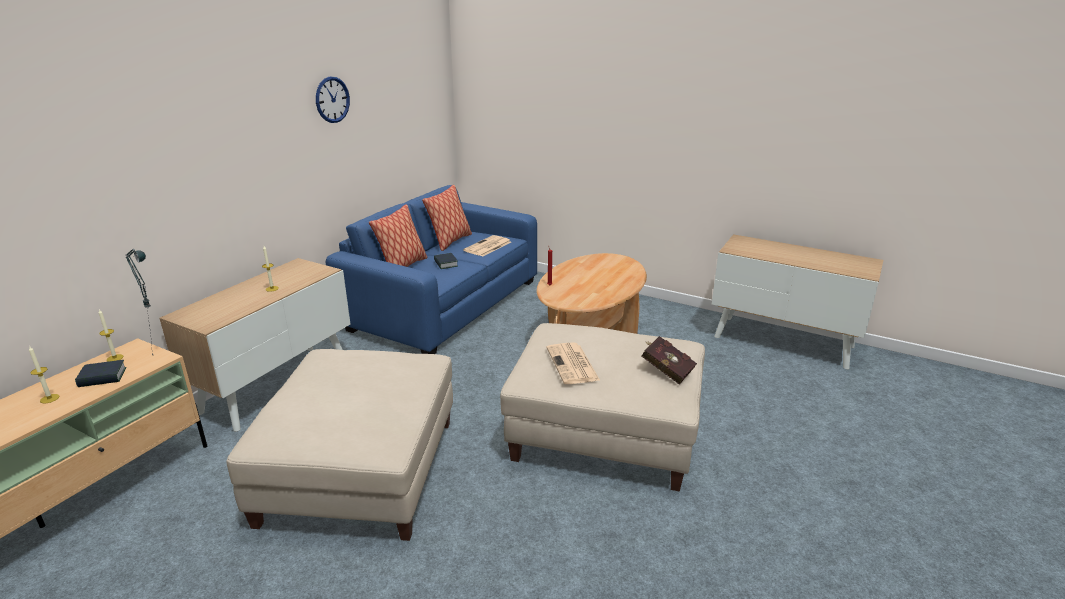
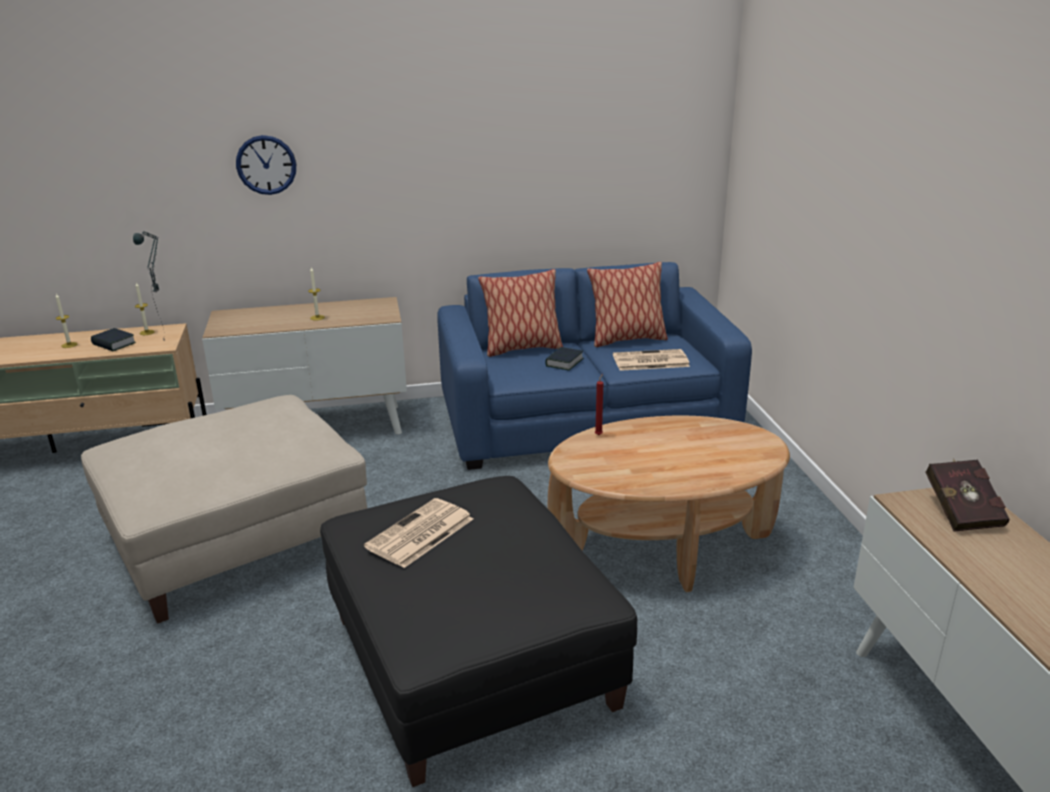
camera: 50 degrees right, 0 degrees up
(332, 99) = (484, 115): wall clock -> wall clock (266, 165)
(605, 431) = (472, 660): beige ottoman -> black ottoman
(666, 370) = (492, 606): red book -> red book (961, 510)

